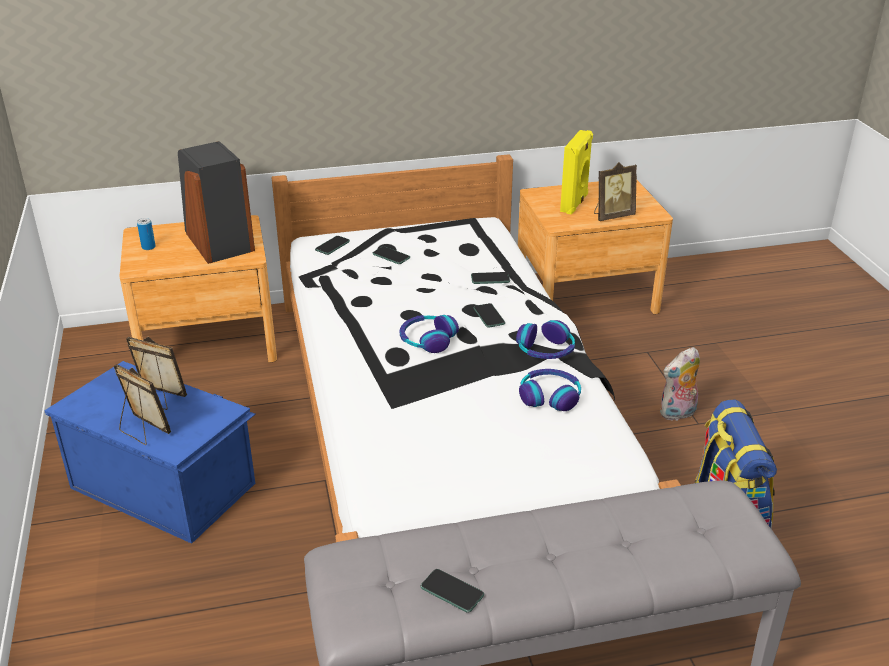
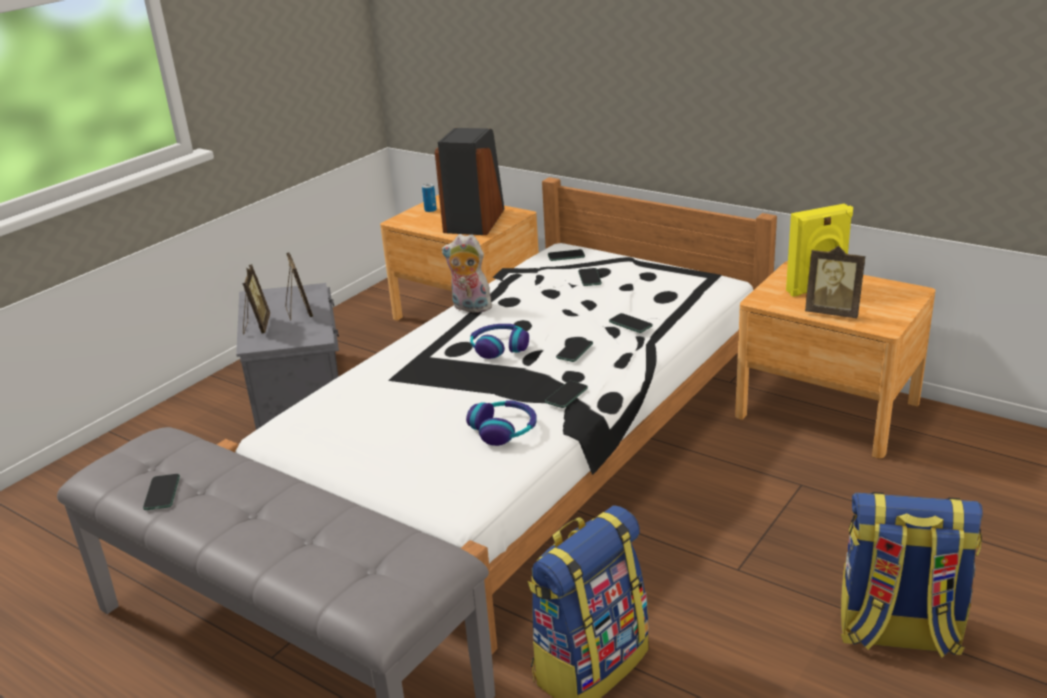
camera: 50 degrees right, 5 degrees down
(164, 484) = (300, 389): blue storage box -> grey storage box
(545, 350) = (566, 395): headphones -> phone
(677, 414) = (732, 550): plush toy -> plush toy (469, 308)
(815, 409) = (897, 633): none -> backpack

